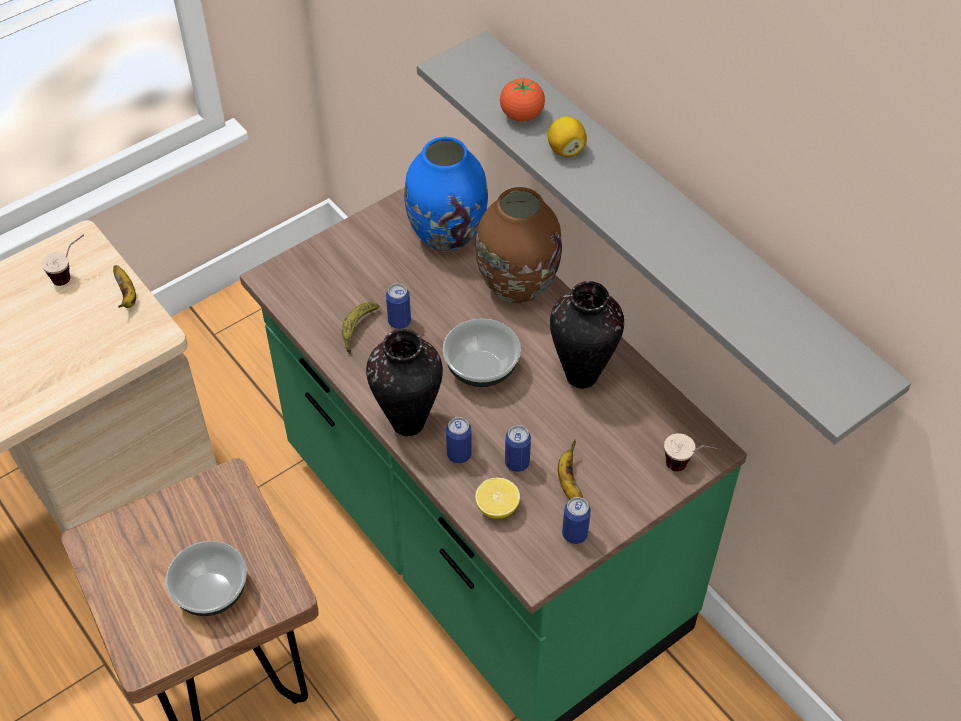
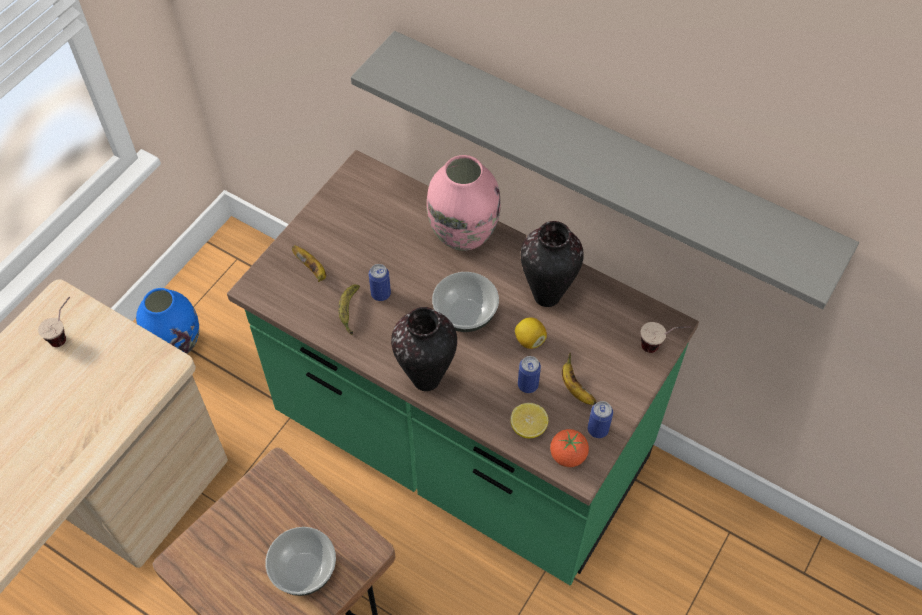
camera: 20 degrees left, 5 degrees up
(127, 295) = (124, 337): banana -> banana (312, 269)
(447, 234) = (387, 206): blue vase -> blue vase (176, 343)
(459, 454) = (479, 393): can -> none
(516, 285) = (462, 234): brown vase -> pink vase
(521, 115) = (460, 99): tomato -> tomato (568, 455)
(565, 149) = (509, 120): lemon -> lemon (529, 340)

